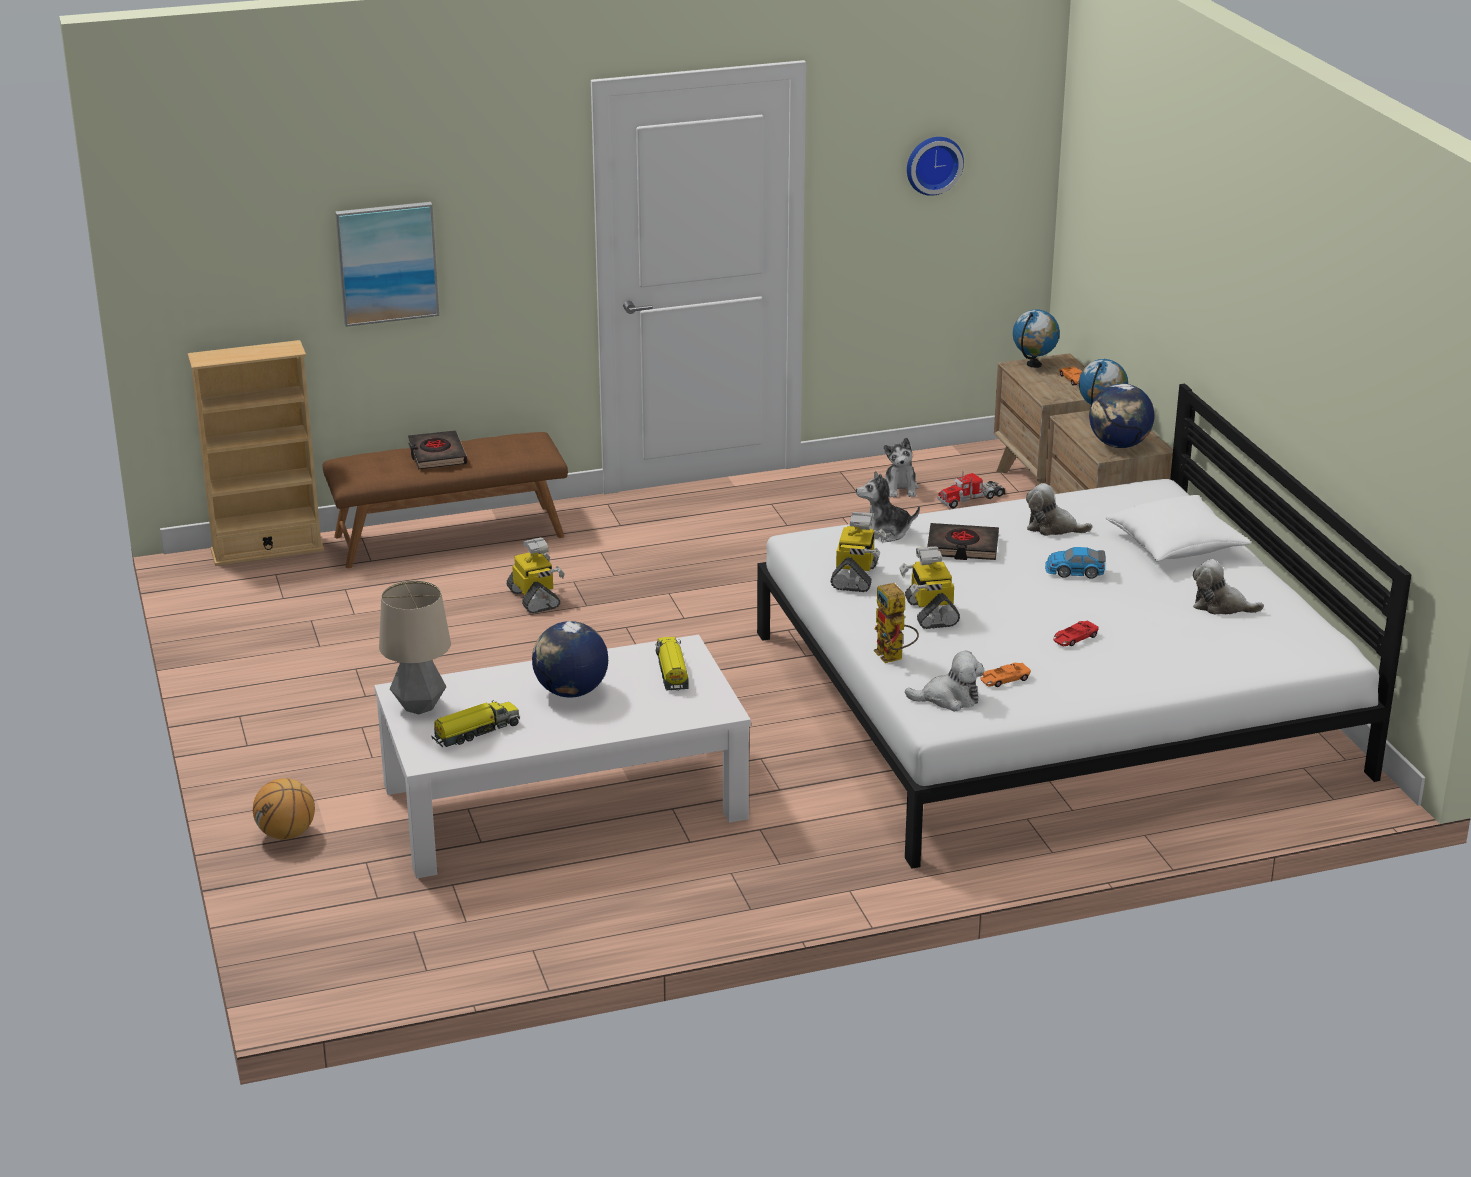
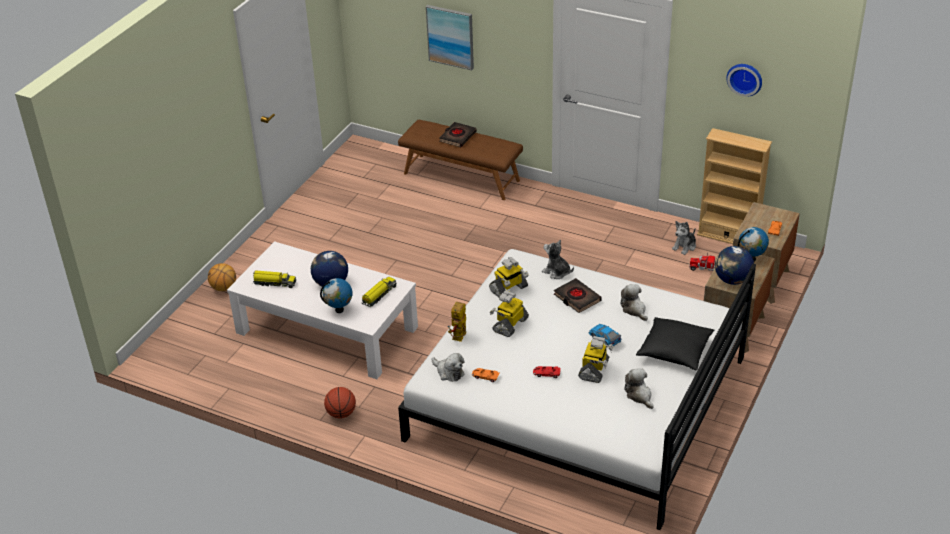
camera: 45 degrees right, 10 degrees up
(267, 550) = (388, 150): beige bookcase -> beige bookcase (728, 236)
(419, 706) = (273, 260): table lamp -> none
(535, 599) = (449, 226): toy robot -> toy robot (594, 370)
(769, 885) = (341, 413): none -> basketball
(1034, 365) = (769, 212): globe -> globe (339, 310)
(1176, 546) = (674, 351): white pillow -> black pillow

